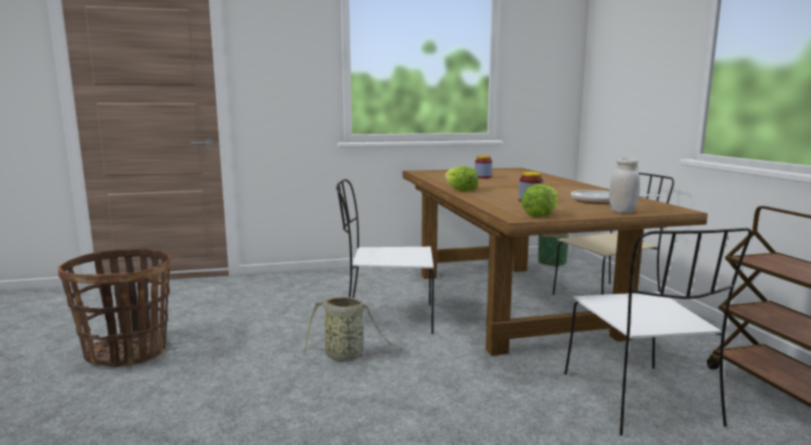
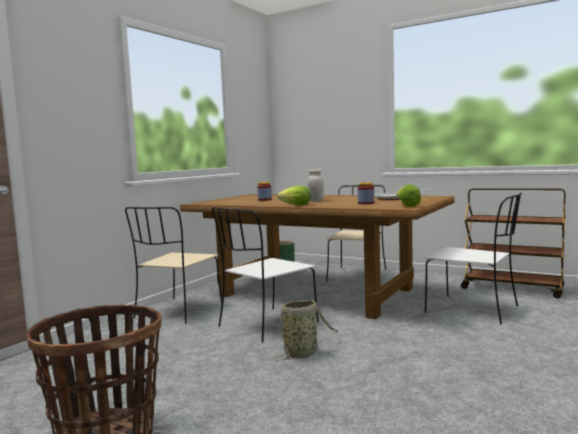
camera: 45 degrees left, 5 degrees down
(361, 279) = (178, 311): none -> beige chair
(622, 211) = (426, 200): white jar -> white jar (315, 201)

